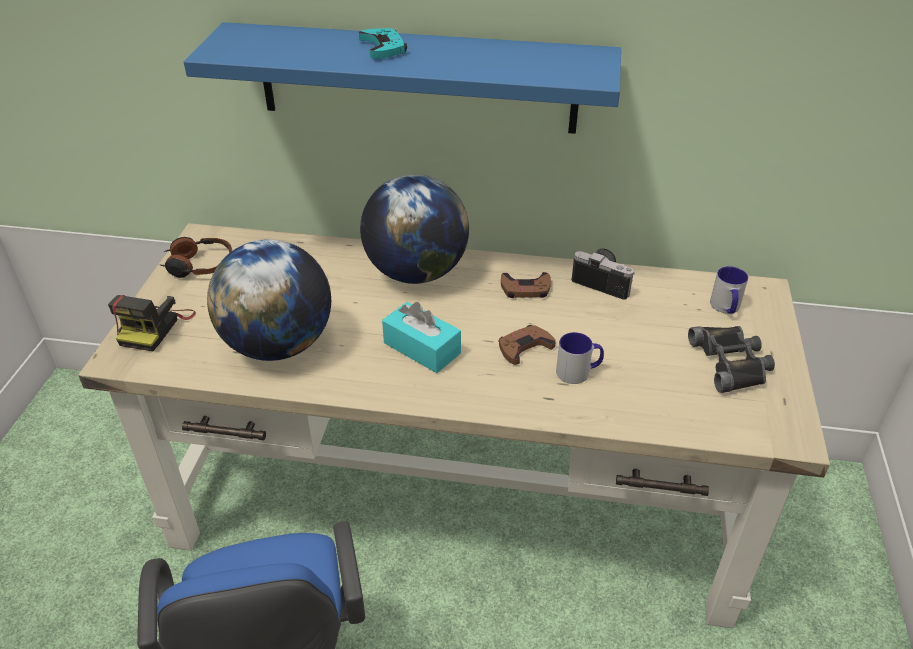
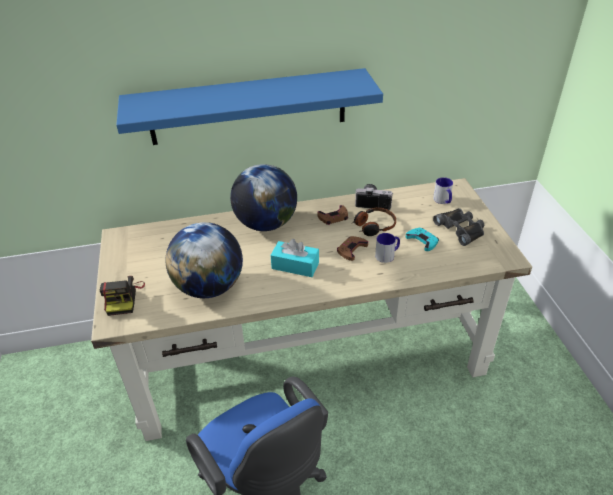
camera: 20 degrees left, 0 degrees up
(199, 265) = (127, 253): headphones -> headphones (373, 226)
(383, 48) = (234, 93): turquoise game controller -> turquoise game controller (422, 241)

